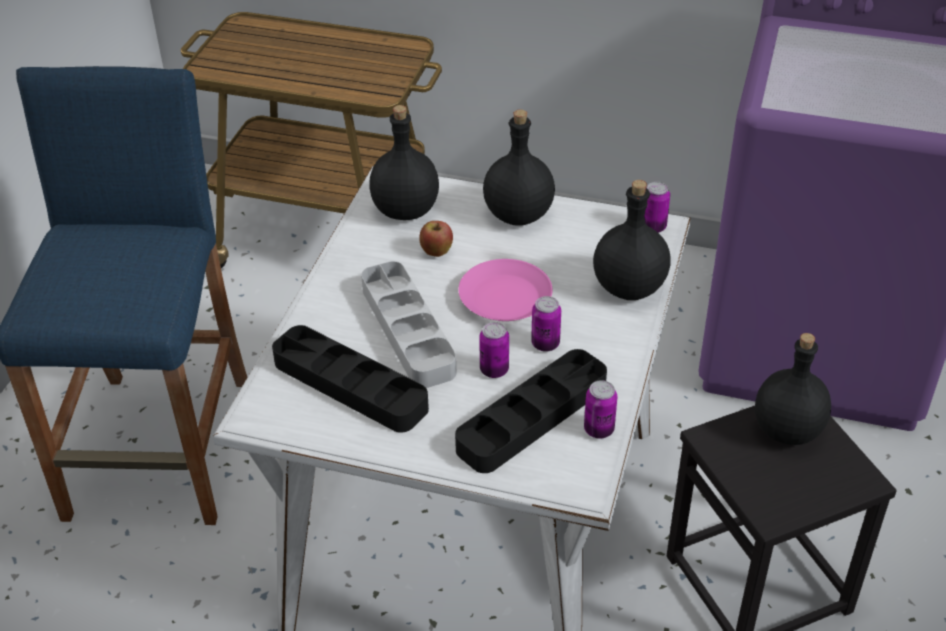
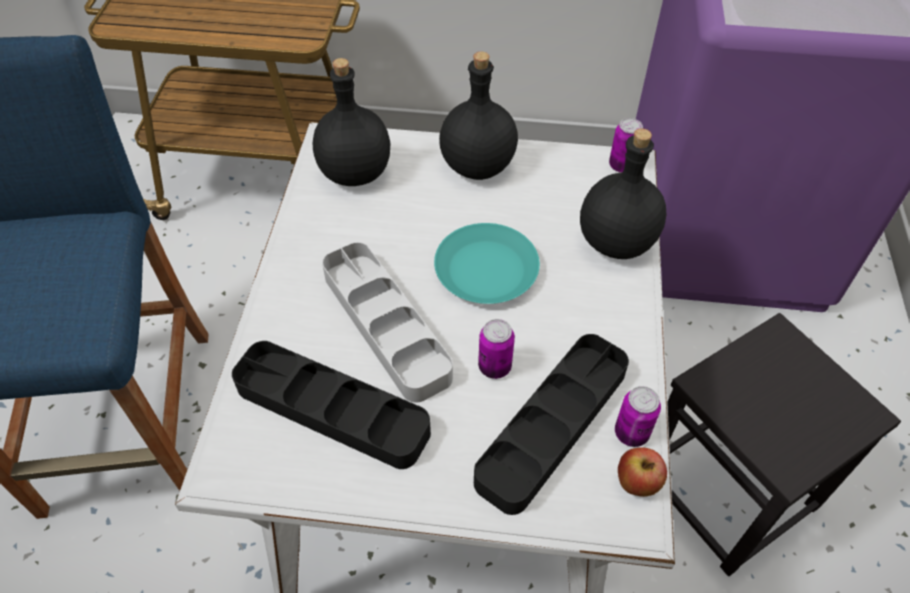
camera: 10 degrees left, 10 degrees up
(436, 253) = (399, 221): apple -> apple (636, 484)
(504, 299) = (485, 271): pink plate -> turquoise plate
(545, 344) = (544, 325): can -> none
(786, 429) = (775, 364): black bottle -> none

